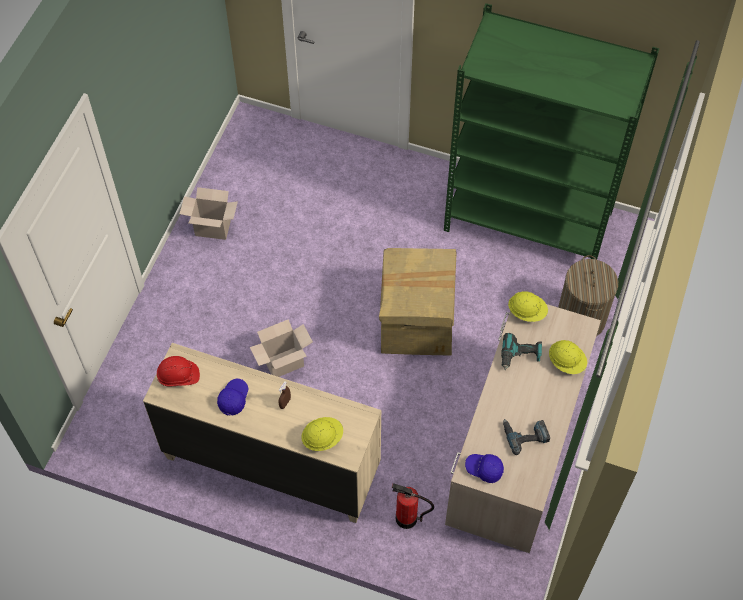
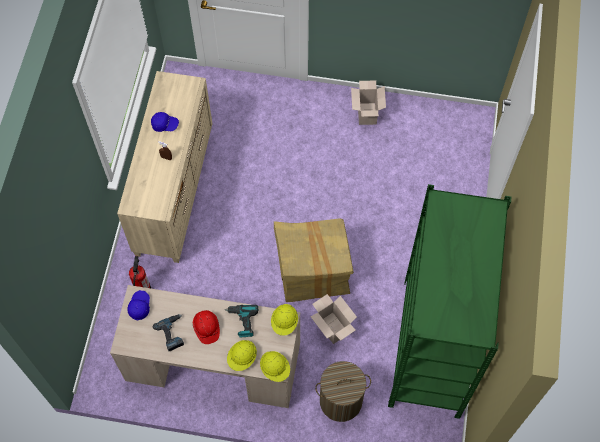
camera: 80 degrees right, 5 degrees up
(178, 376) = (178, 87): red hard hat -> red hard hat (206, 328)
(283, 364) = (257, 185): cardboard box -> cardboard box (331, 328)
(322, 438) = (141, 186): yellow hard hat -> yellow hard hat (275, 368)

